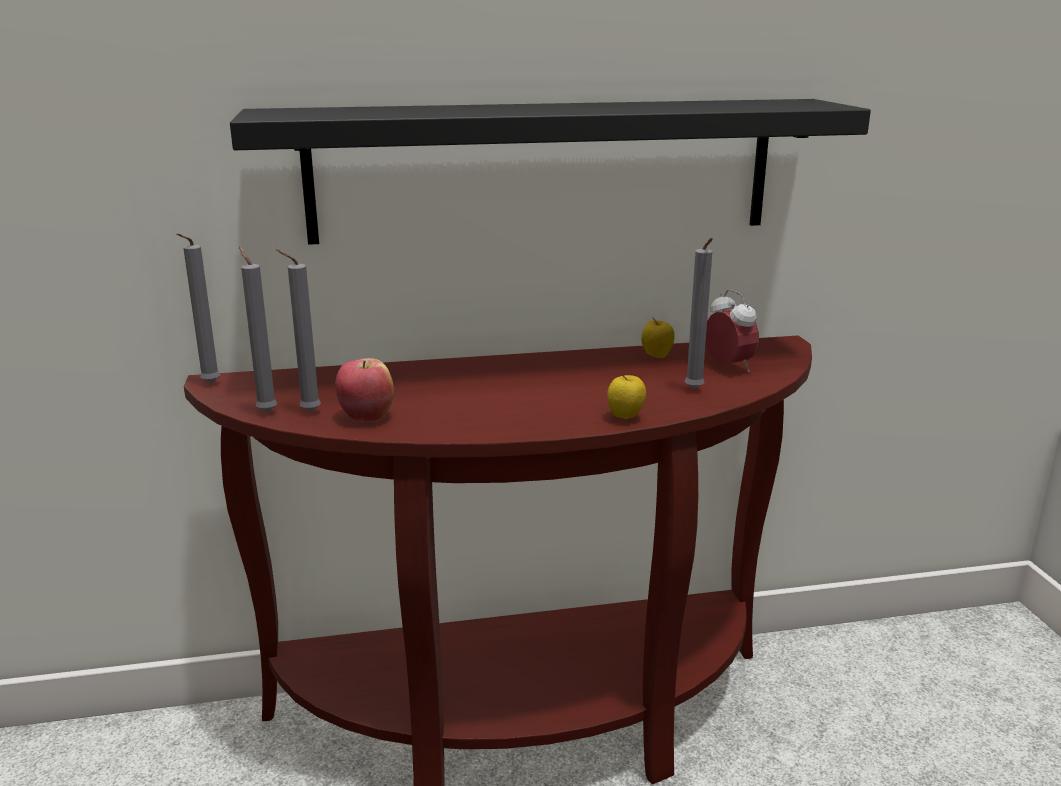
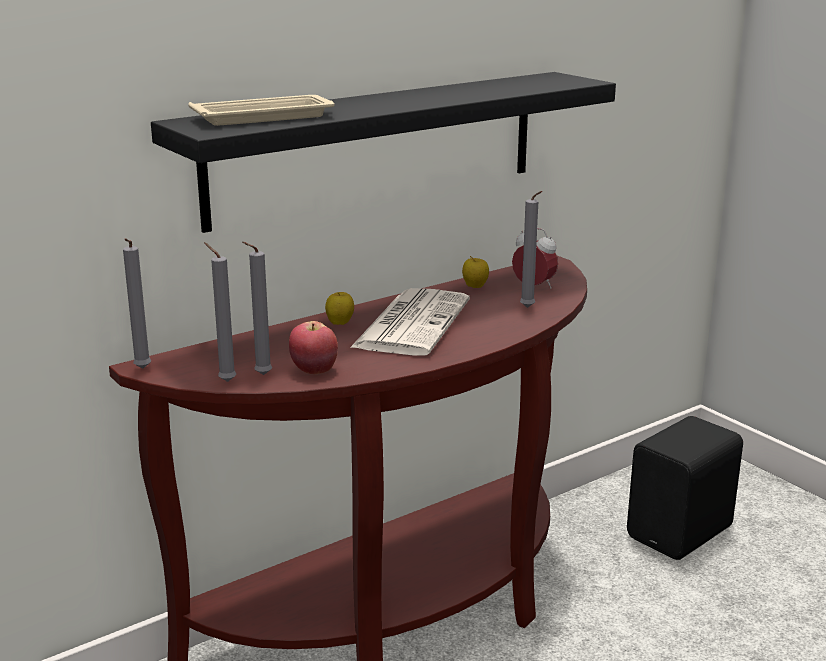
camera: 25 degrees left, 0 degrees up
(358, 111) = (265, 117): none -> beige tray
(536, 384) = (412, 323): none -> newspaper
(625, 417) = (503, 336): apple -> apple (340, 324)
(930, 721) = (682, 533): none -> black speaker

